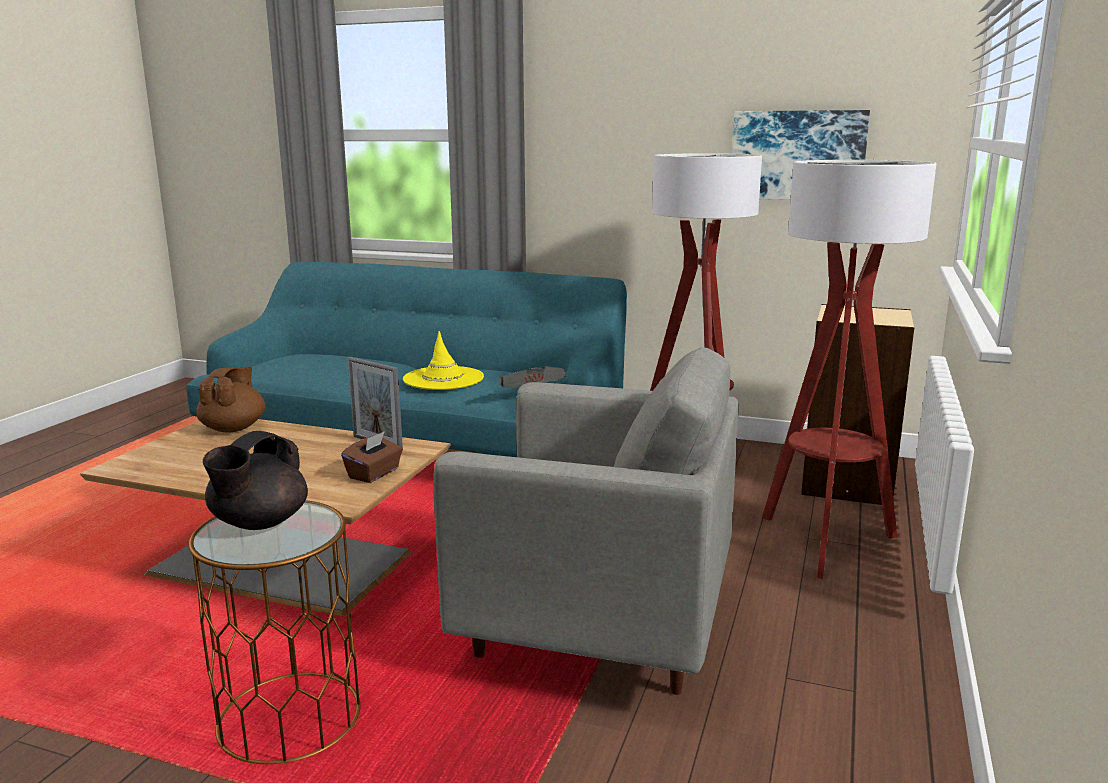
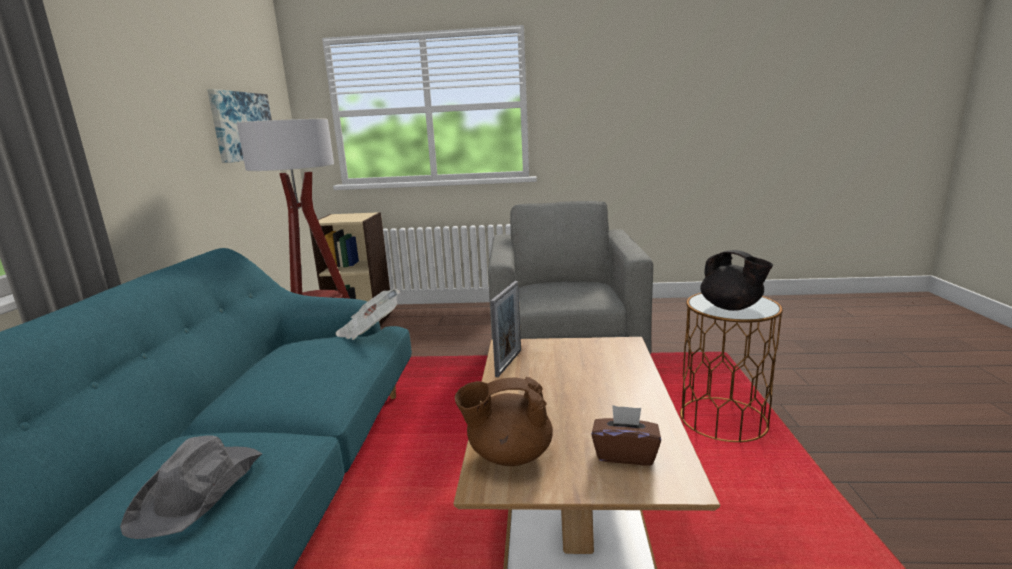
camera: 105 degrees left, 0 degrees up
(259, 523) = (731, 307): black teapot -> black teapot turned 45 degrees clockwise
(318, 366) = (200, 490): none -> grey hat
(374, 474) = (571, 347): brown tissue box -> brown tissue box (625, 454)
(443, 379) = (303, 376): yellow hat -> none
(825, 542) = (442, 321): floor lamp -> none

